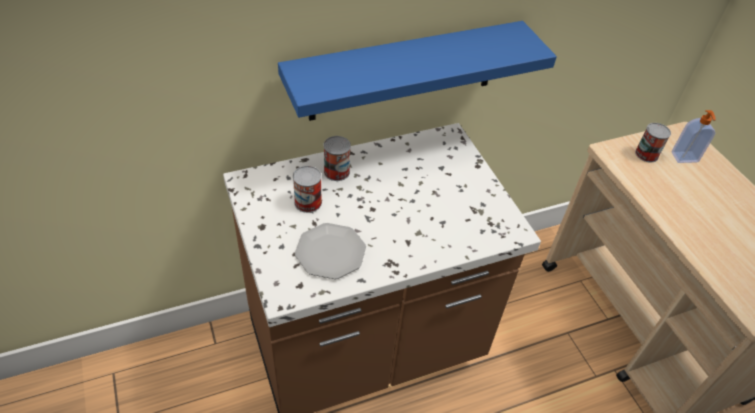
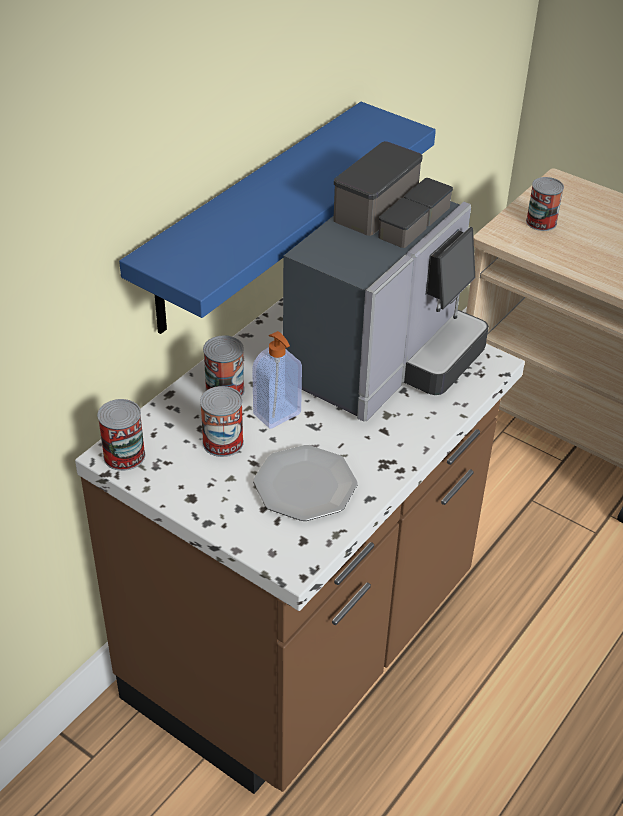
camera: 30 degrees left, 5 degrees down
(249, 184) = (124, 455): none -> can
(447, 198) = (384, 360): none -> coffee machine
(685, 158) = (582, 209): soap dispenser -> soap dispenser (278, 415)

